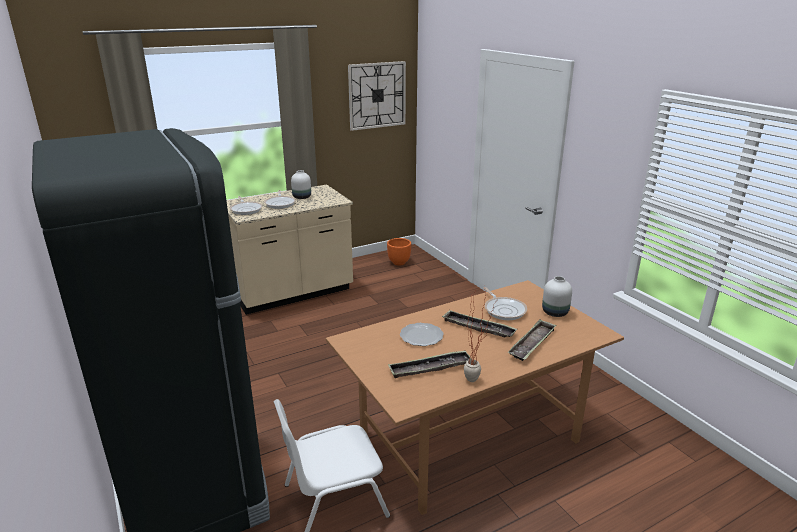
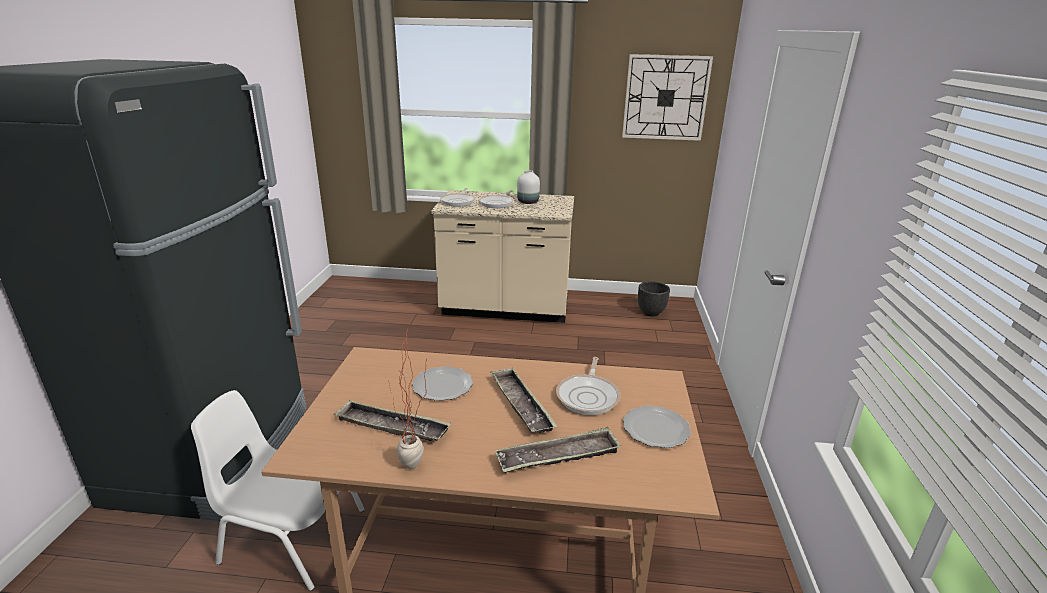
camera: 35 degrees right, 0 degrees up
(399, 262) = (651, 313): orange planter -> black planter
(554, 313) = (655, 429): white vase -> plate

